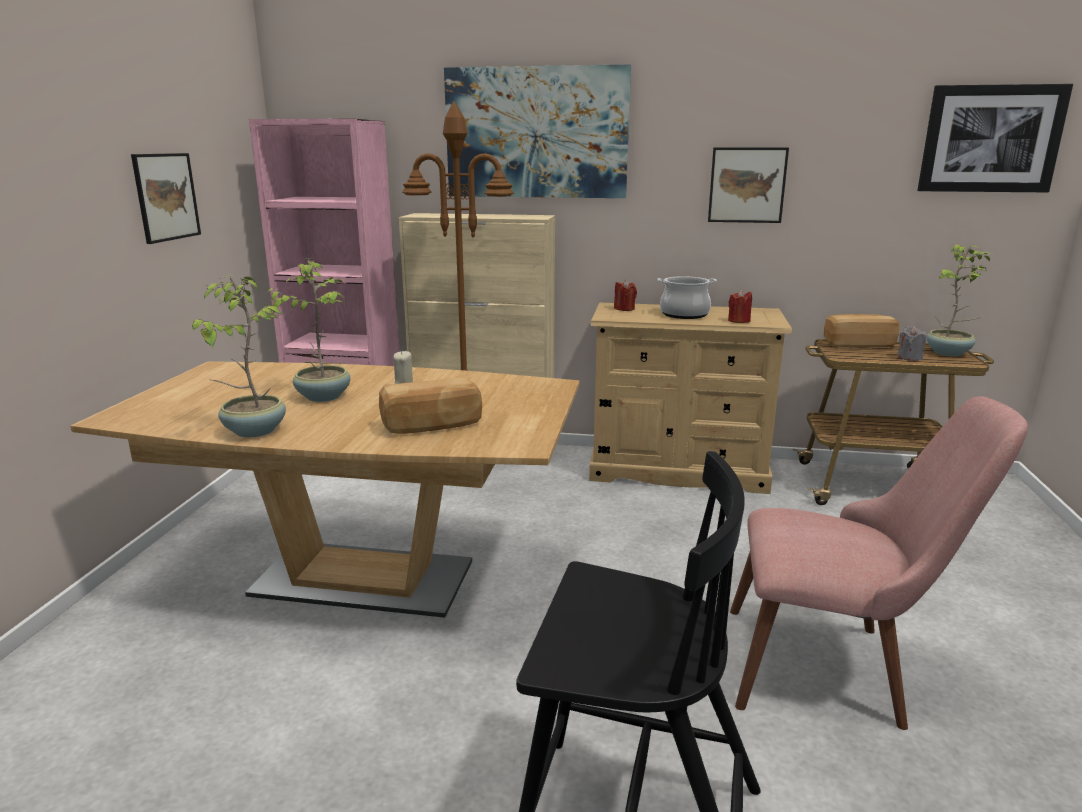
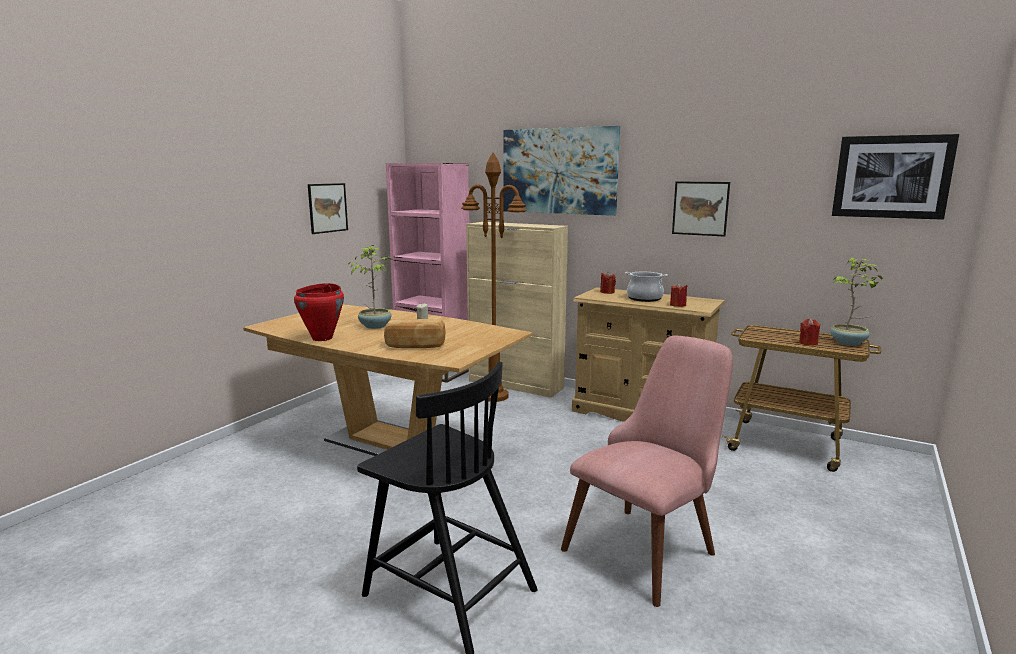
camera: 20 degrees right, 5 degrees down
(253, 431) = (323, 338): potted plant -> red cooking pot
(837, 667) = (649, 543): pink chair -> pink chair turned 75 degrees counterclockwise
(858, 344) = (778, 330): bread -> none
(909, 358) = (808, 343): grey candle -> red candle

